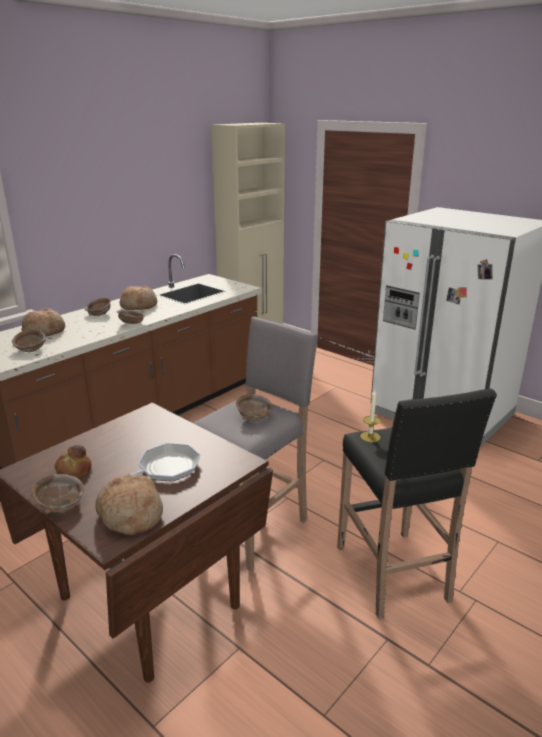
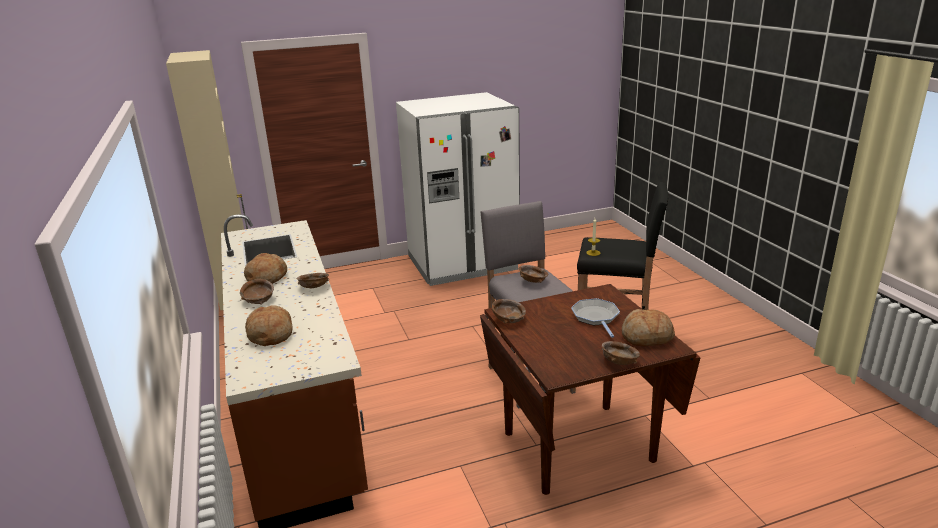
camera: 60 degrees left, 0 degrees up
(30, 349) = (314, 345): brown bowl -> brown bowl (508, 320)
(74, 470) = (571, 352): bread -> none

